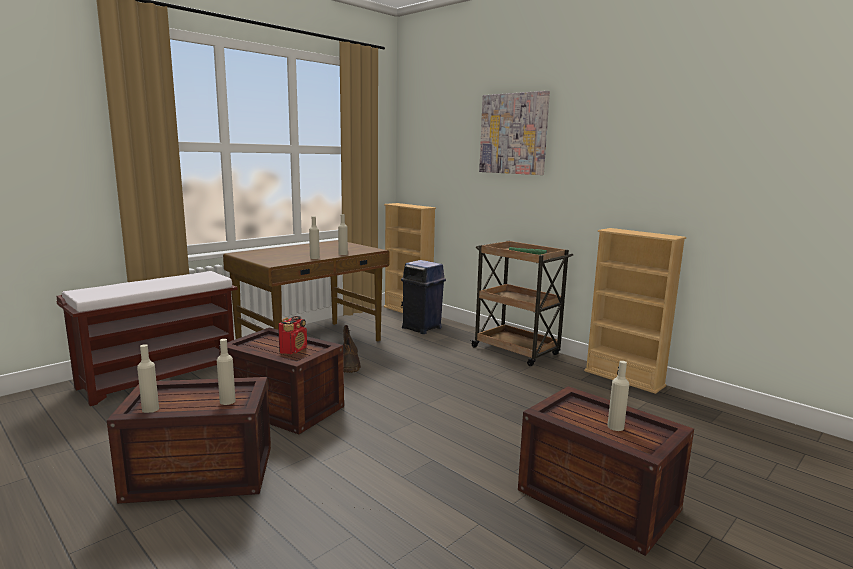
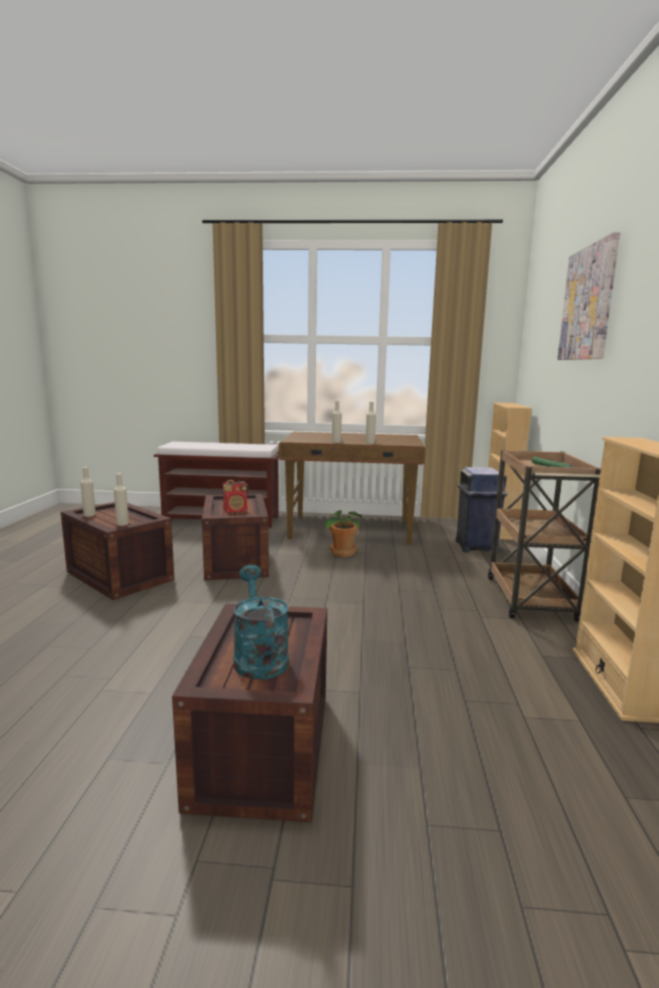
camera: 50 degrees right, 0 degrees up
(350, 365) = (342, 552): brown boot -> potted plant
(615, 427) = (258, 656): beige bottle -> turquoise watering can

